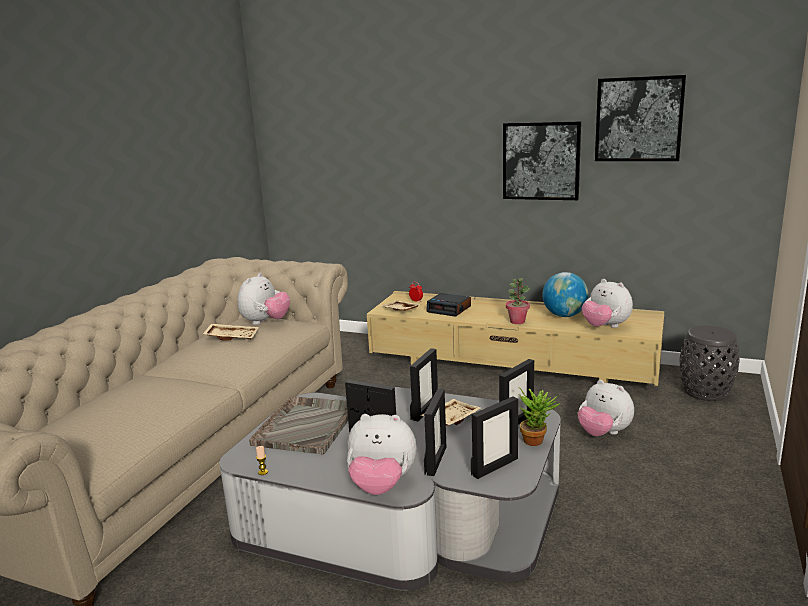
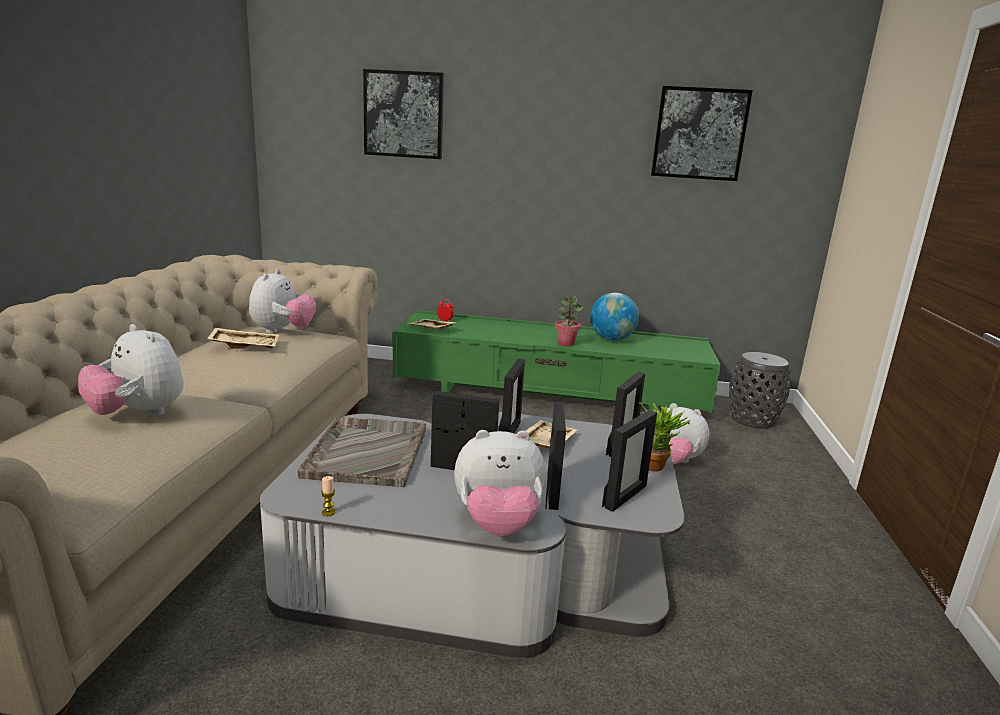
camera: 15 degrees left, 0 degrees up
(449, 309) = (486, 330): alarm clock -> none
(511, 364) = (549, 392): beige tv stand -> green tv stand
(541, 161) = (593, 172): picture -> picture (404, 115)
(605, 327) = (659, 351): plush toy -> plush toy (138, 414)

